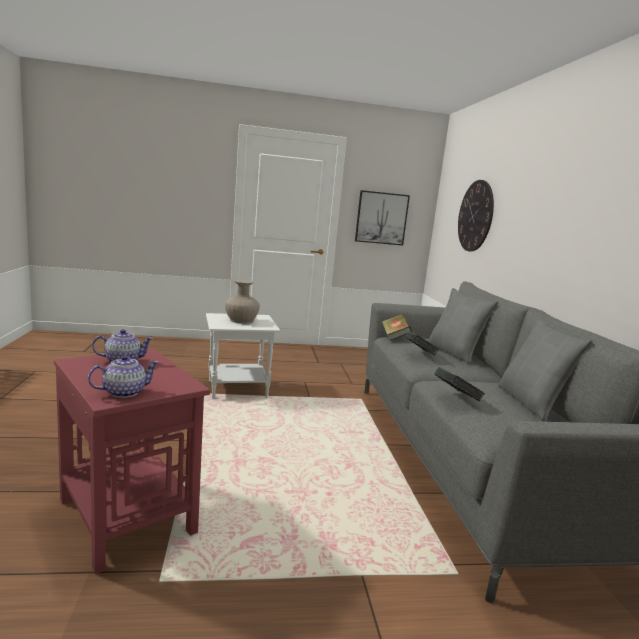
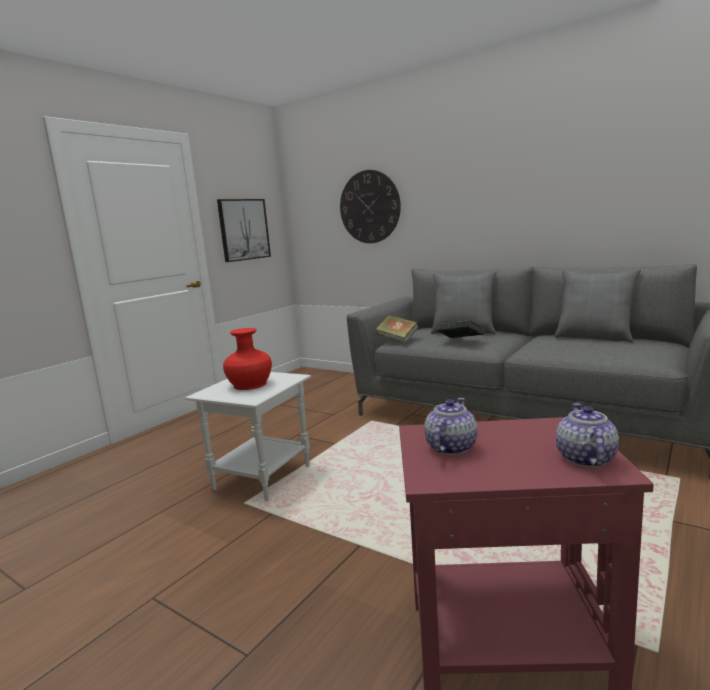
camera: 45 degrees left, 0 degrees up
(241, 320) = (250, 384): beige vase -> red vase
(456, 398) = (575, 353): book -> none

